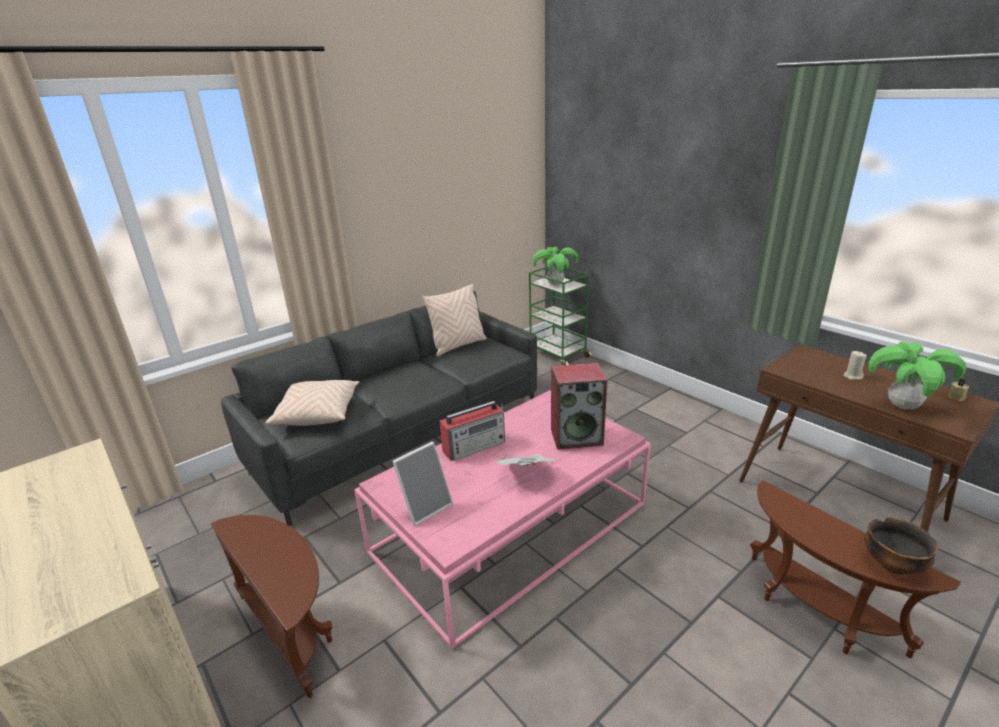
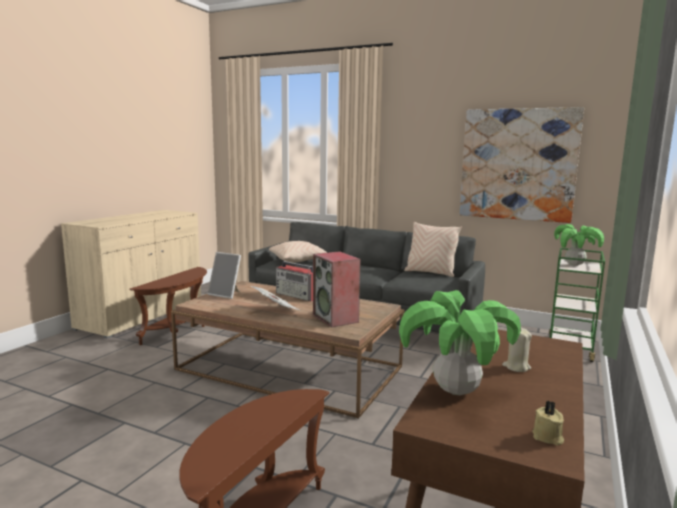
camera: 65 degrees right, 15 degrees down
(476, 199) = (518, 164): none -> picture
(511, 527) = (290, 369): pink coffee table -> brown coffee table
(892, 564) = (216, 455): bowl -> none

